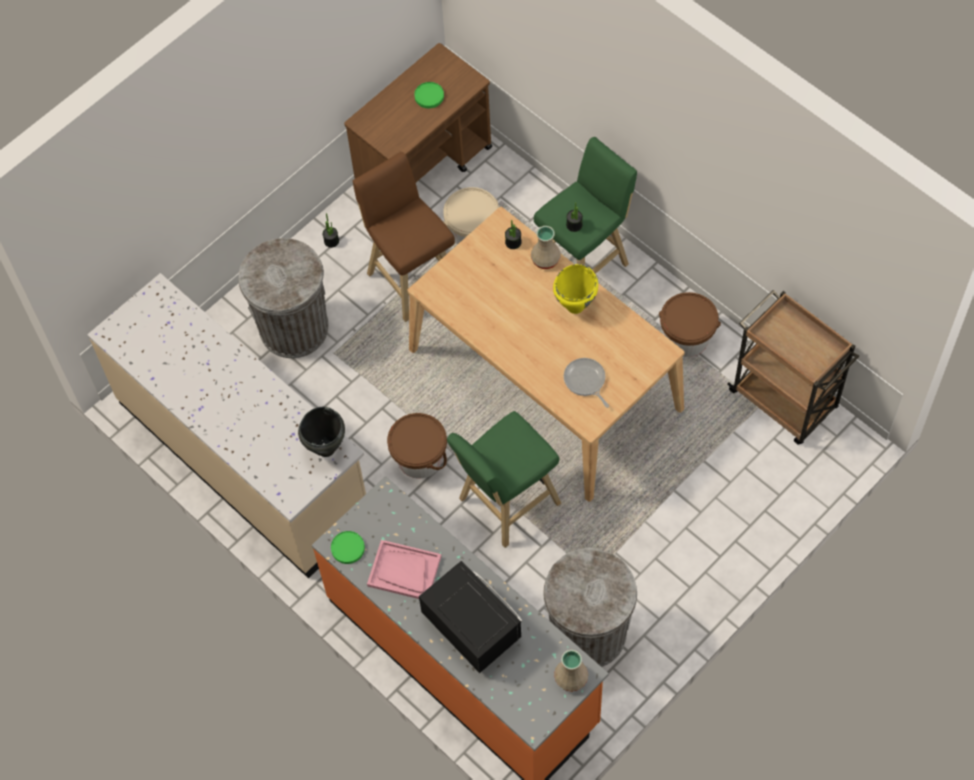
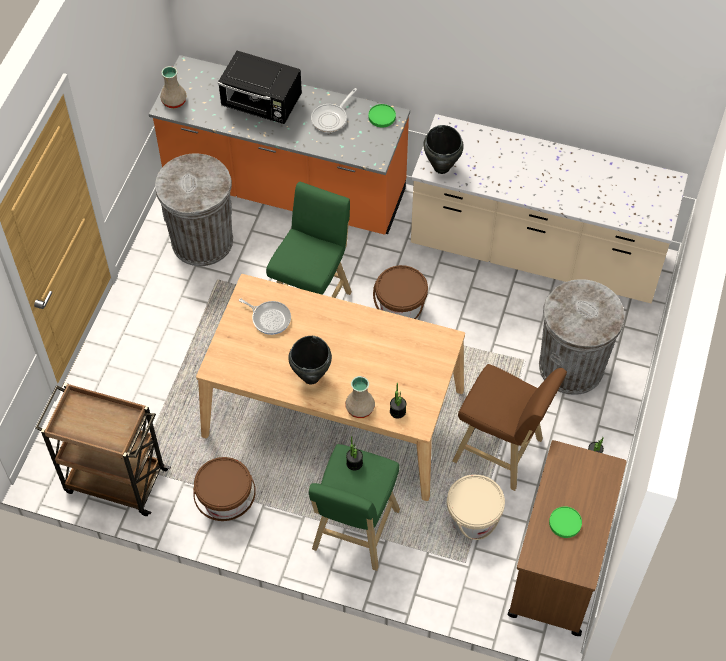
camera: 150 degrees right, 5 degrees down
(404, 571) = (331, 118): pink tray -> frying pan
(575, 306) = (310, 377): yellow cooking pot -> black cooking pot

